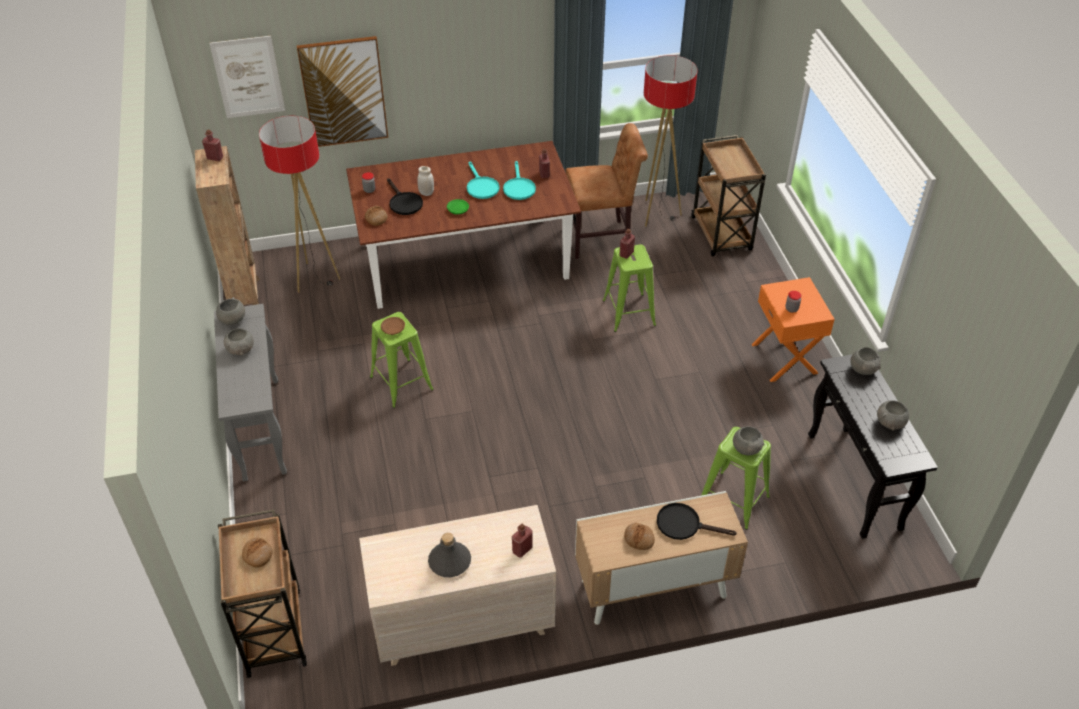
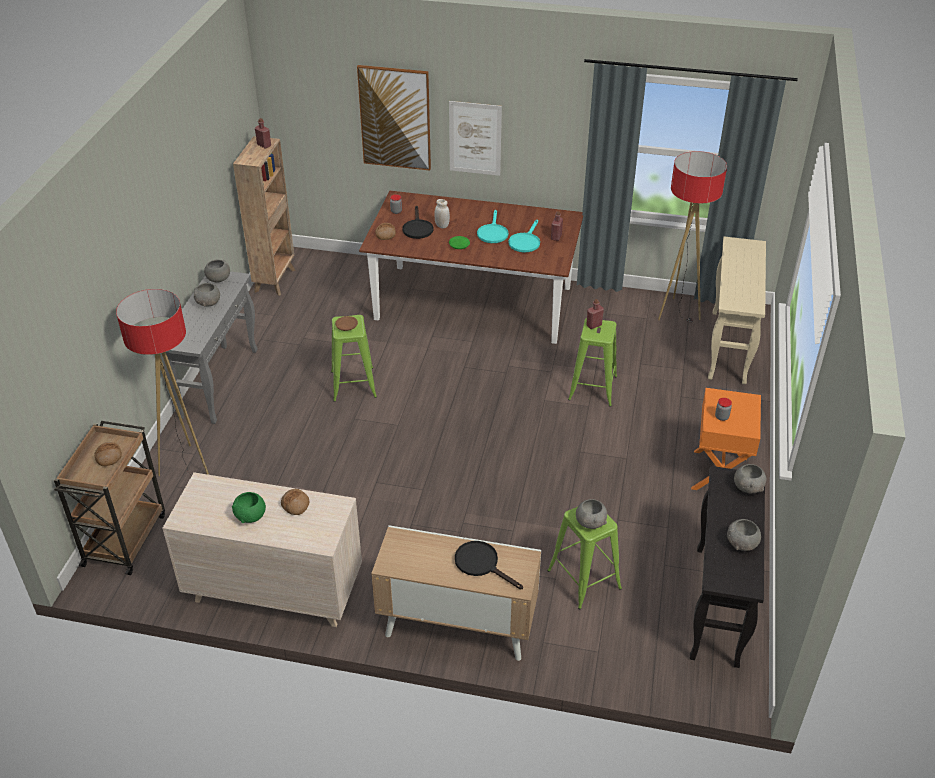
camera: 25 degrees right, 5 degrees down
(248, 77) = (315, 85): picture -> picture (475, 138)
(315, 278) = (339, 282): floor lamp -> floor lamp (185, 465)
(450, 561) = (251, 516): grey bottle -> green bowl
(522, 549) = (316, 528): red bottle -> none
(602, 239) = (609, 319): brown chair -> none
(639, 539) = (431, 561): bread -> bread (295, 504)
(721, 235) = (729, 347): brown cart -> beige console table

